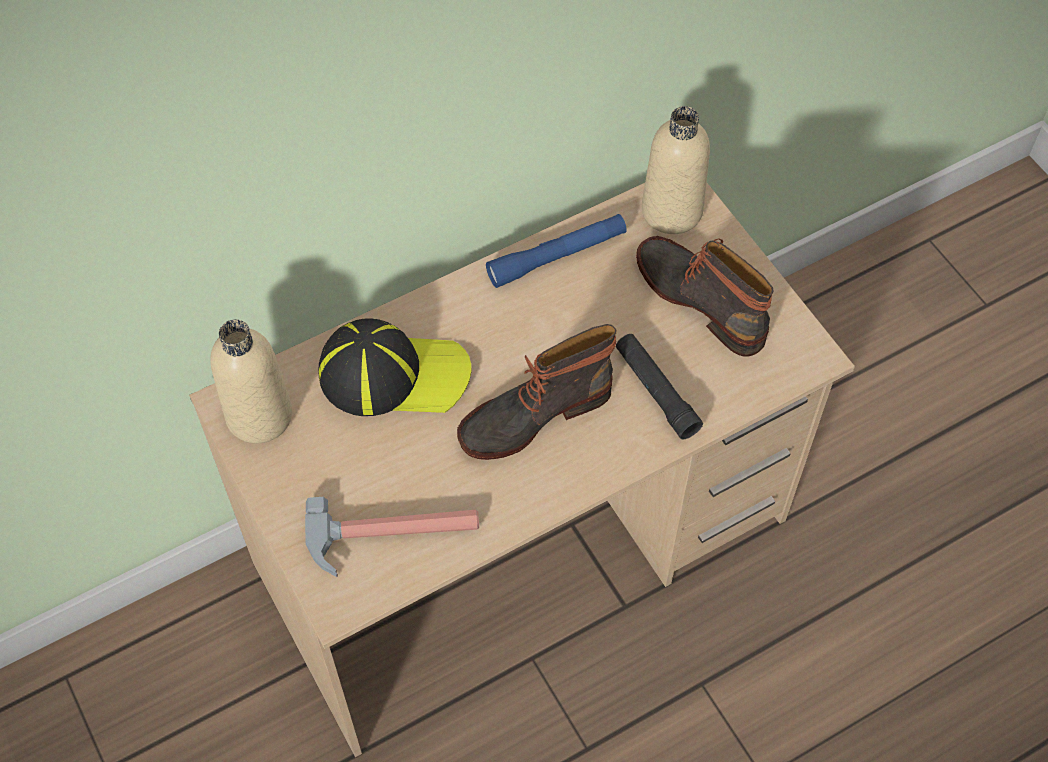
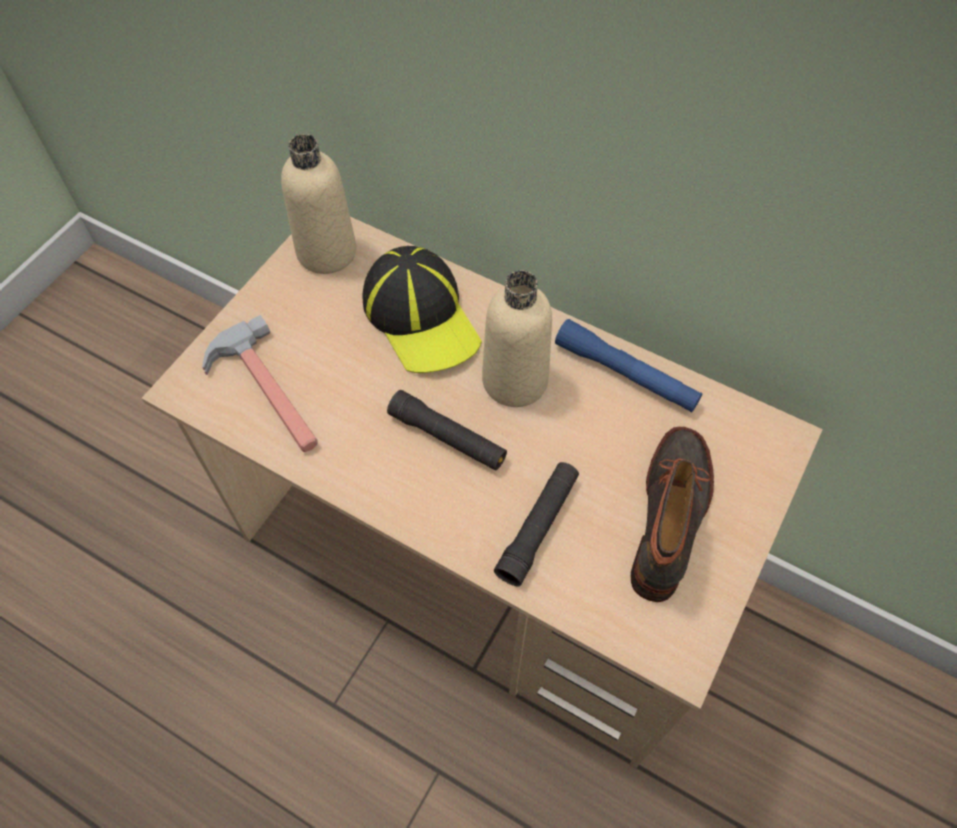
camera: 60 degrees right, 0 degrees up
(533, 414) = (447, 437): boot -> black flashlight
(672, 211) = (751, 441): beige bottle -> beige bottle (515, 380)

